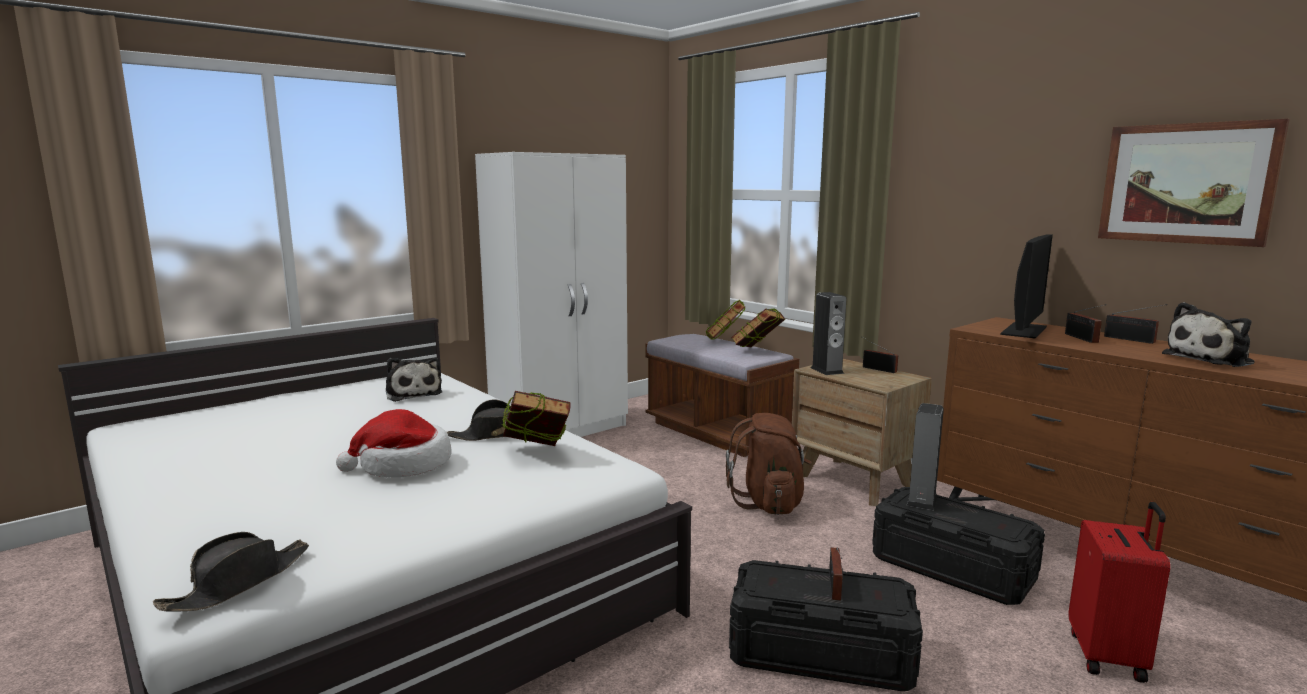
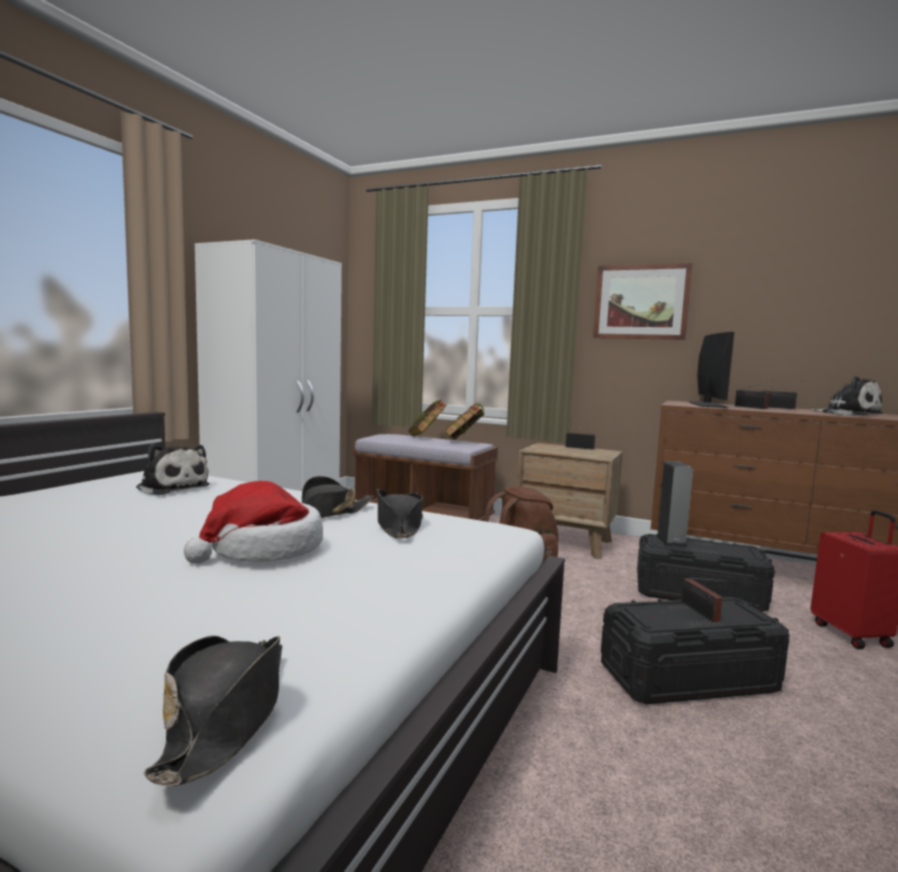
camera: 25 degrees left, 5 degrees down
(537, 454) = (399, 525): book -> black hat
(826, 370) = (544, 450): speaker -> none
(1186, 183) = (802, 297): picture -> picture (641, 302)
(1211, 359) = (848, 414): plush toy -> plush toy turned 75 degrees counterclockwise

